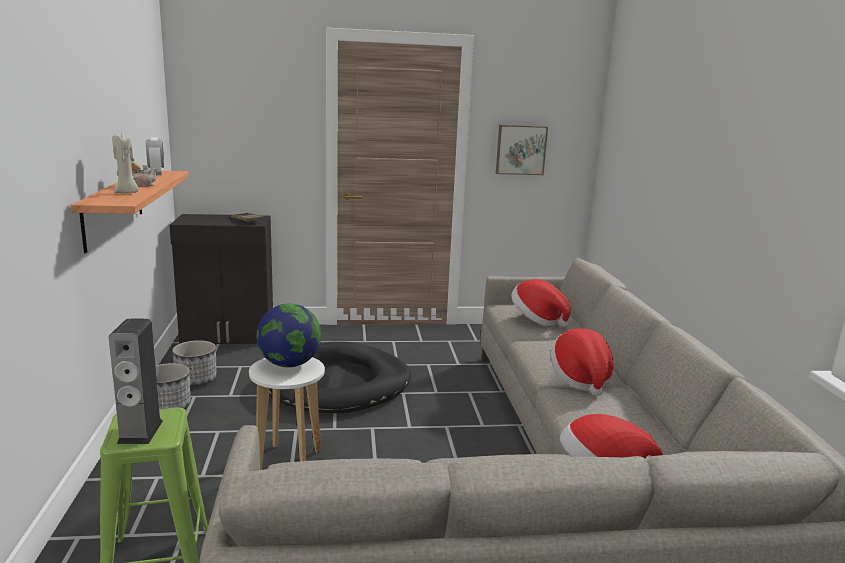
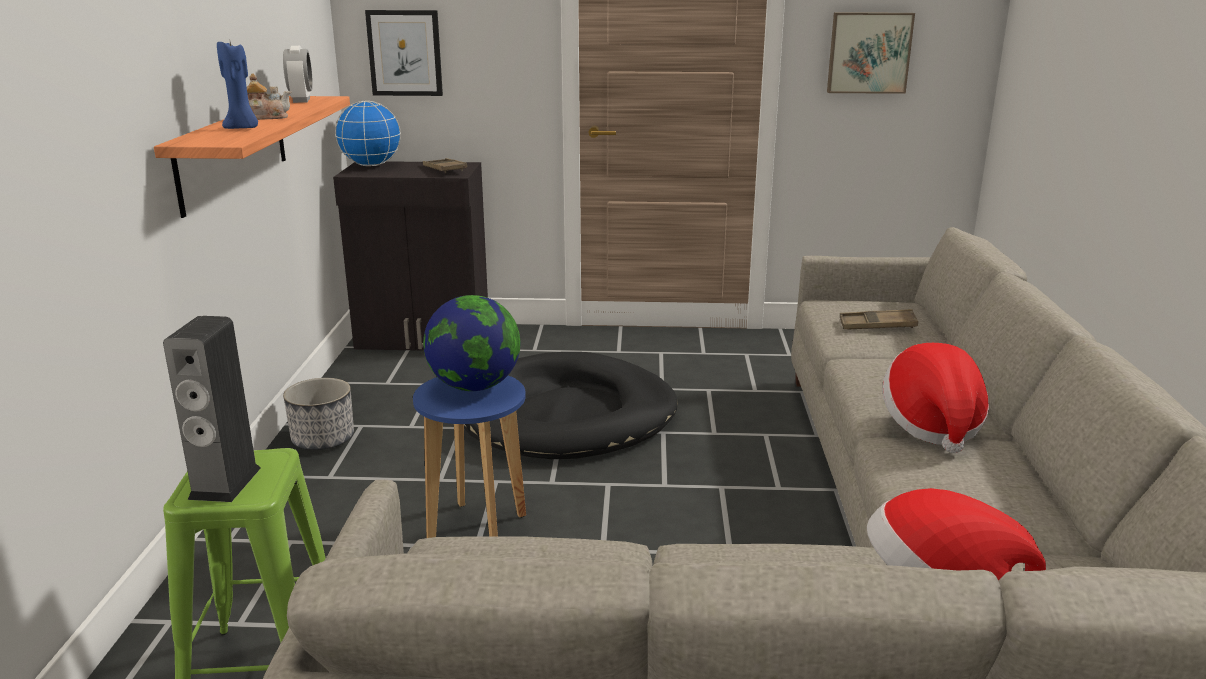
camera: 10 degrees right, 5 degrees up
(127, 193) = (243, 128): beige candle -> blue candle
(194, 217) = (371, 165): none -> globe
(196, 380) = (367, 402): planter -> none
(219, 142) = (405, 53): none -> picture
(289, 461) = (478, 528): white stool -> blue stool
(537, 319) = (877, 325): hat -> brown tray

